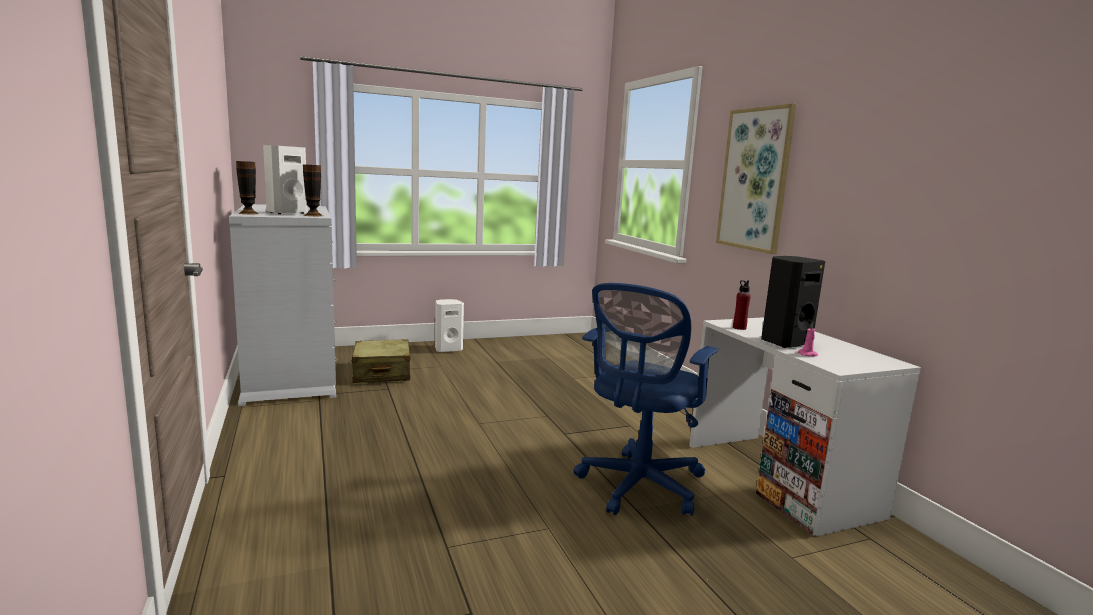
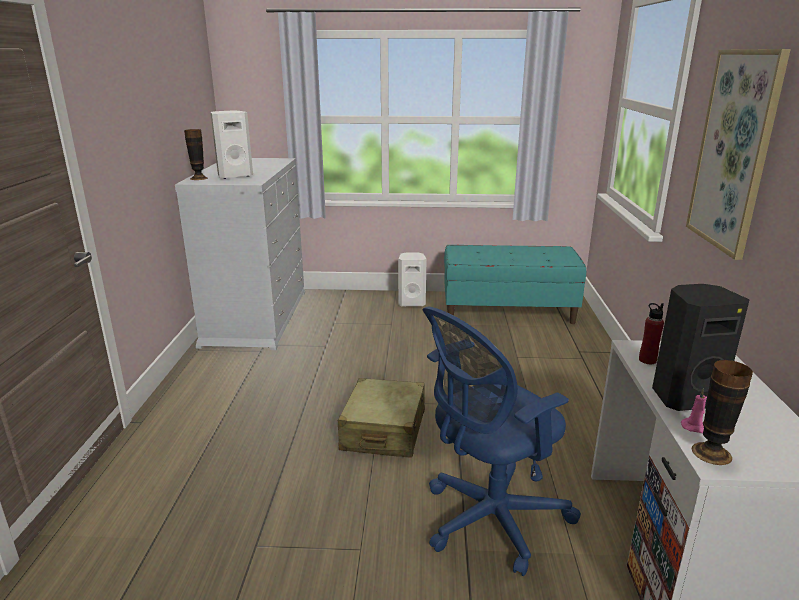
camera: 25 degrees right, 10 degrees up
(313, 215) = (252, 180): vase -> vase (711, 453)
(382, 373) = (332, 326): beige suitcase -> beige suitcase (383, 431)
(540, 348) = (508, 311): none -> turquoise bench

